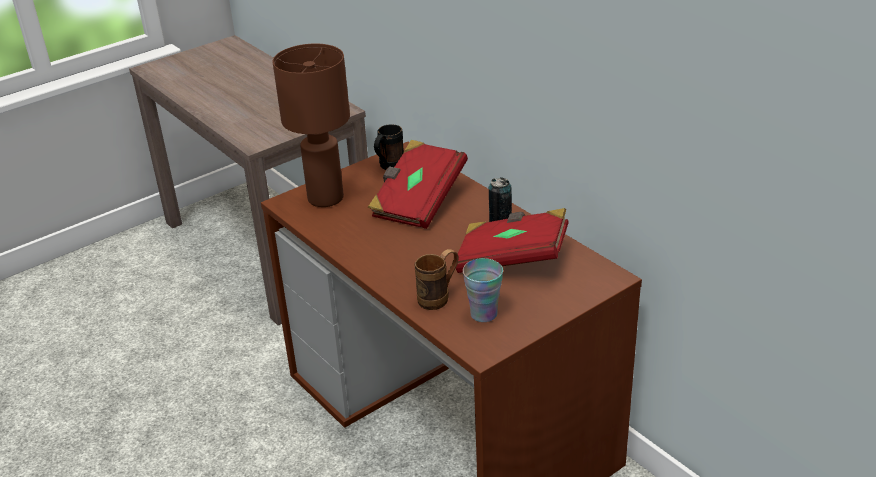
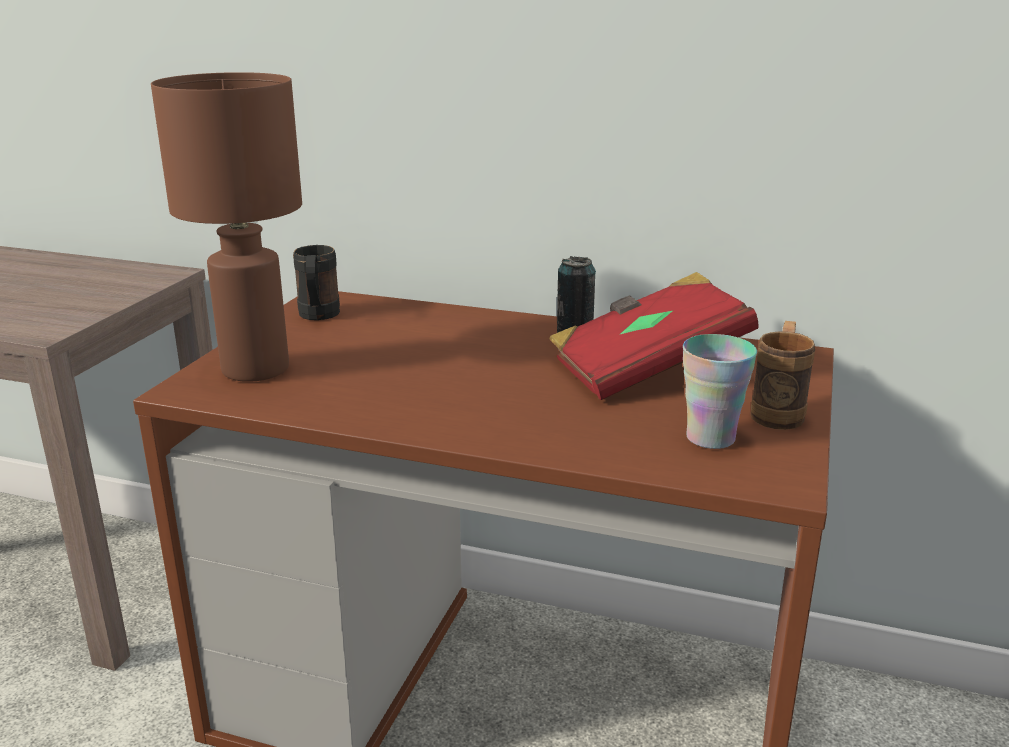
camera: 35 degrees left, 10 degrees down
(417, 201) = (416, 341): red book -> none
(439, 297) = (615, 437): brown mug -> brown mug (778, 411)

